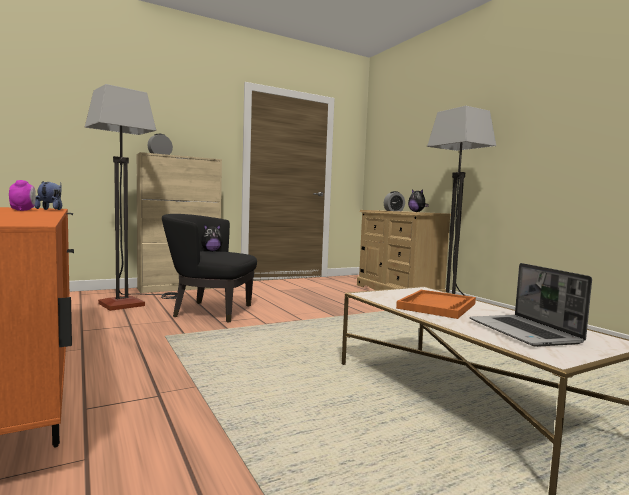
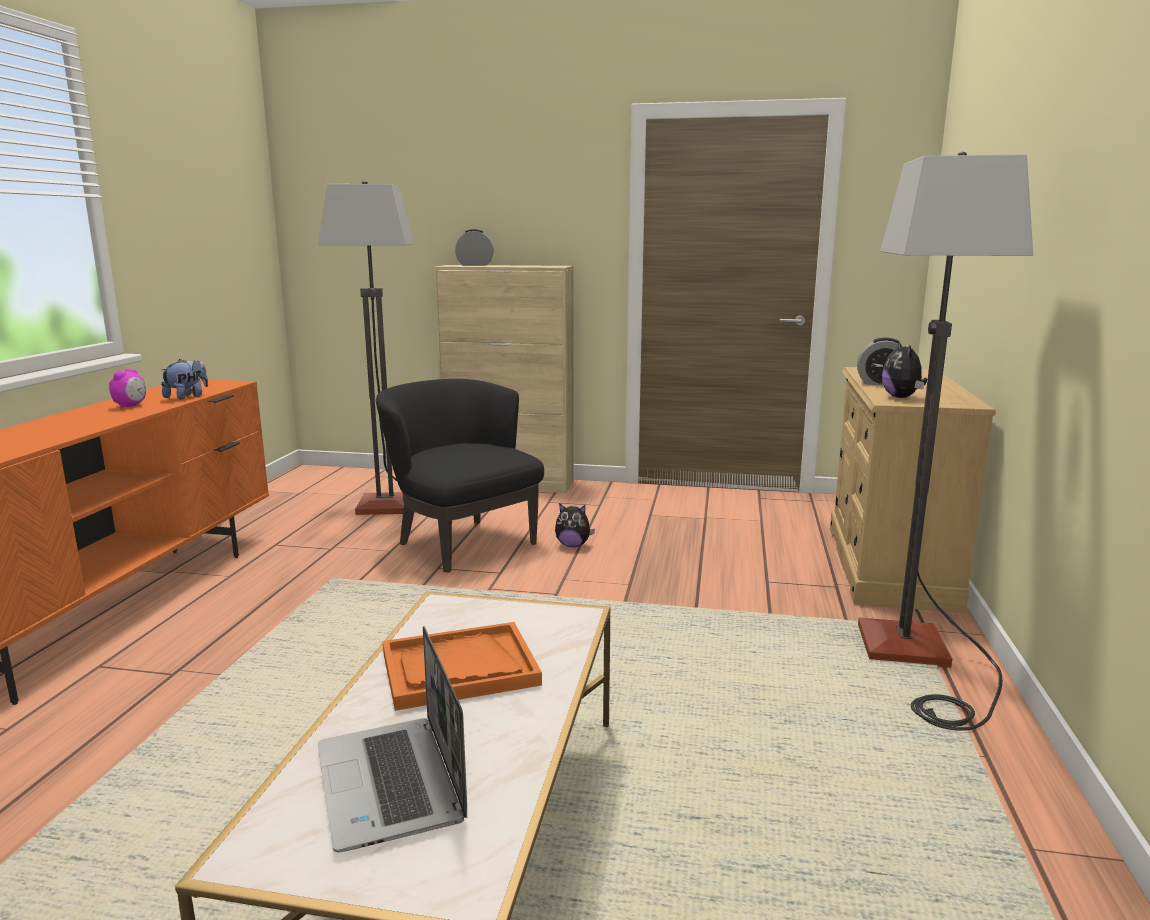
camera: 40 degrees right, 10 degrees up
(211, 251) = (471, 446): plush toy -> plush toy (573, 545)
(525, 332) = (392, 785): laptop -> laptop turned 45 degrees counterclockwise

